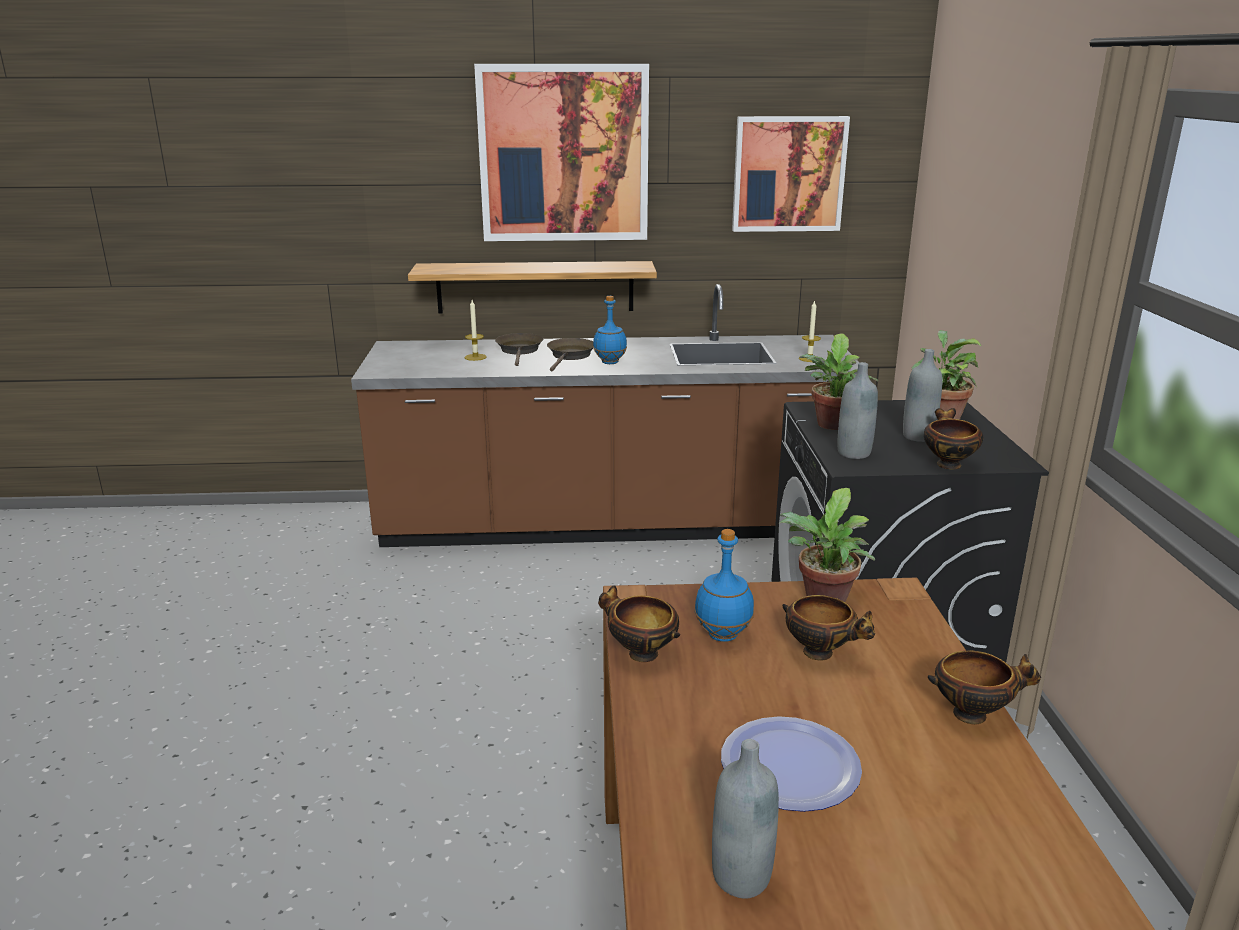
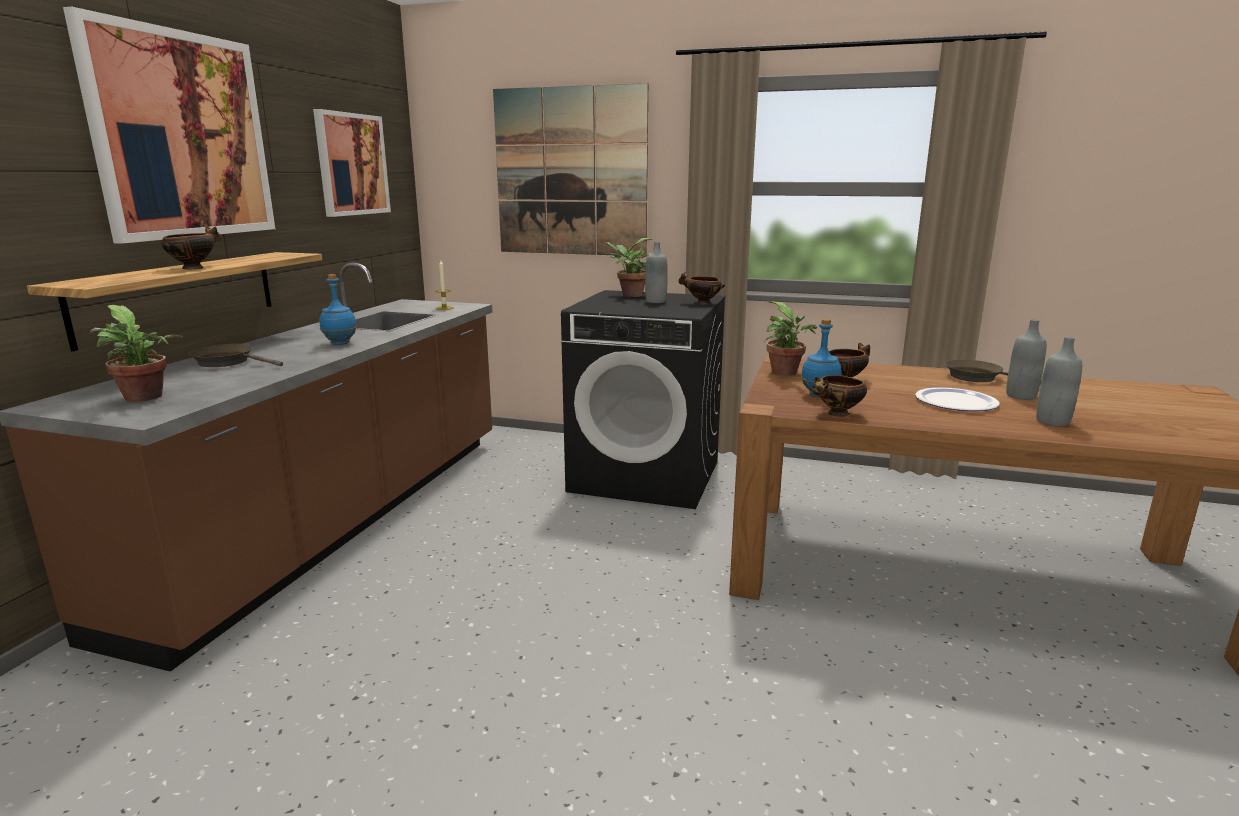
camera: 70 degrees left, 5 degrees down
(475, 357) = (206, 377): candle -> none
(570, 356) = (291, 351): brown frying pan -> brown frying pan (978, 377)
(832, 426) = (620, 309): potted plant -> potted plant (145, 398)
(854, 453) = (670, 311): grey bottle -> grey bottle (1020, 396)
(973, 714) = (905, 369): bowl -> bowl (194, 268)
(1006, 215) = (570, 172): none -> picture

